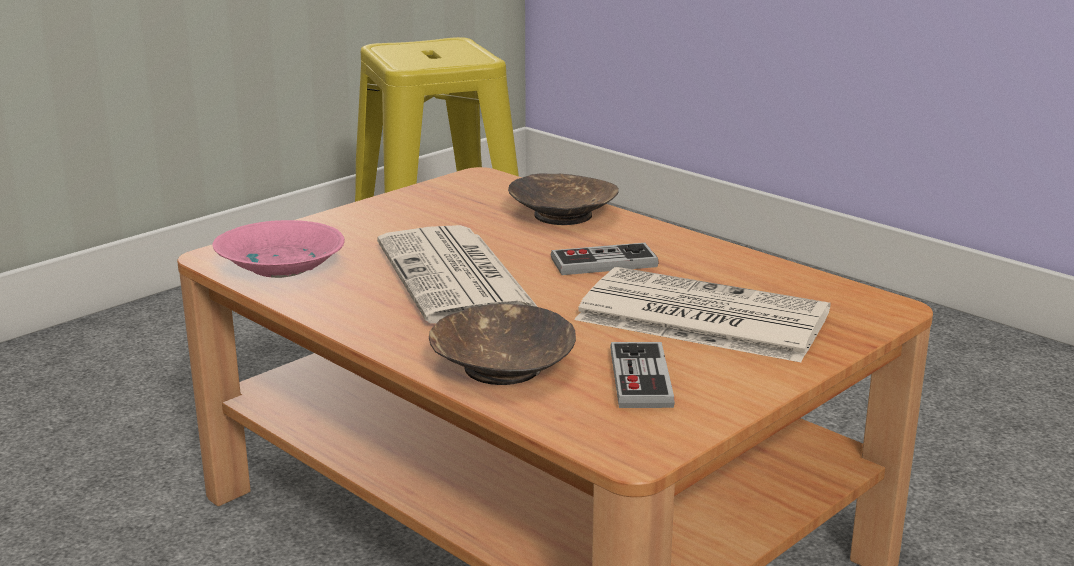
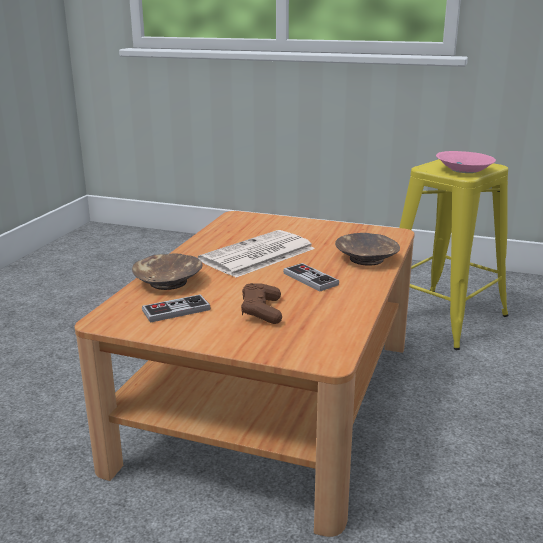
camera: 65 degrees right, 0 degrees up
(279, 267) = (235, 226): pink bowl -> pink bowl (464, 170)
(698, 317) = (261, 311): newspaper -> brown game controller

